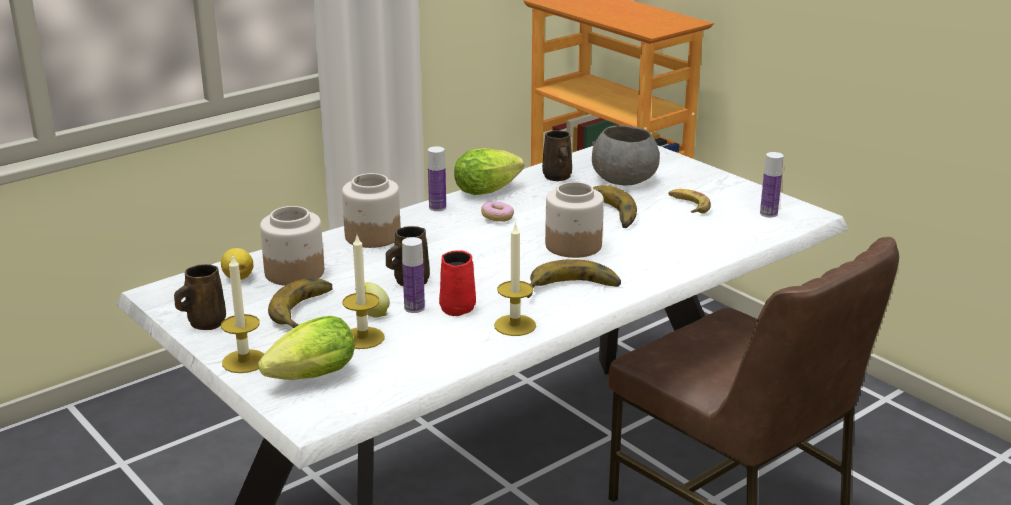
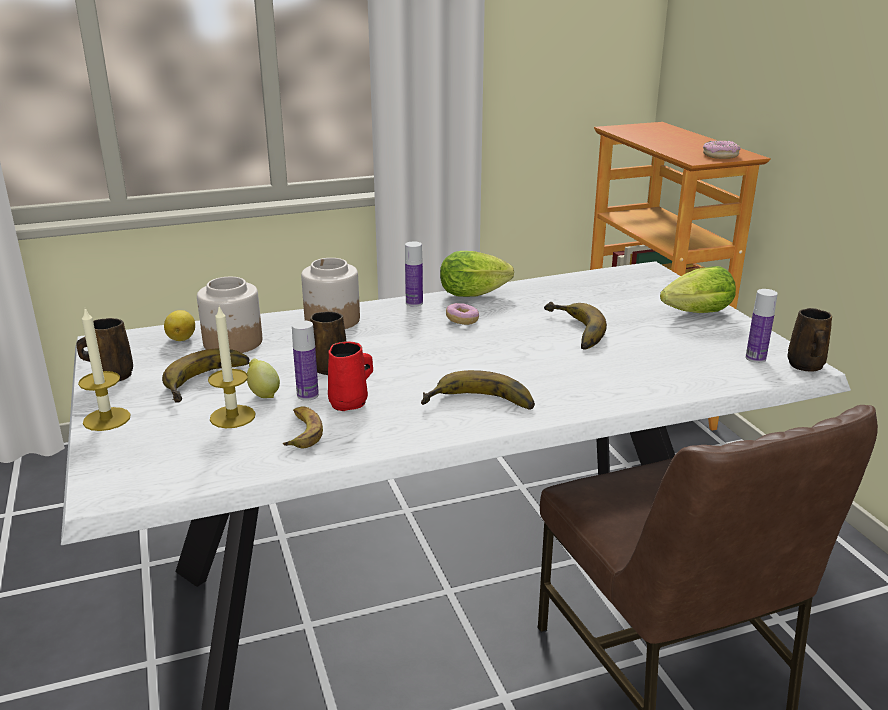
camera: 20 degrees right, 0 degrees up
(308, 379) = (143, 448): lettuce -> lettuce (693, 314)
(515, 325) = (389, 432): candle -> none
(557, 177) = (552, 291): brown mug -> brown mug (805, 366)
(572, 245) = (515, 358): jar -> none
(623, 179) = (617, 301): grey bowl -> none
(668, 24) = (720, 155): none -> donut
(688, 205) = (669, 336): banana -> banana (302, 432)

